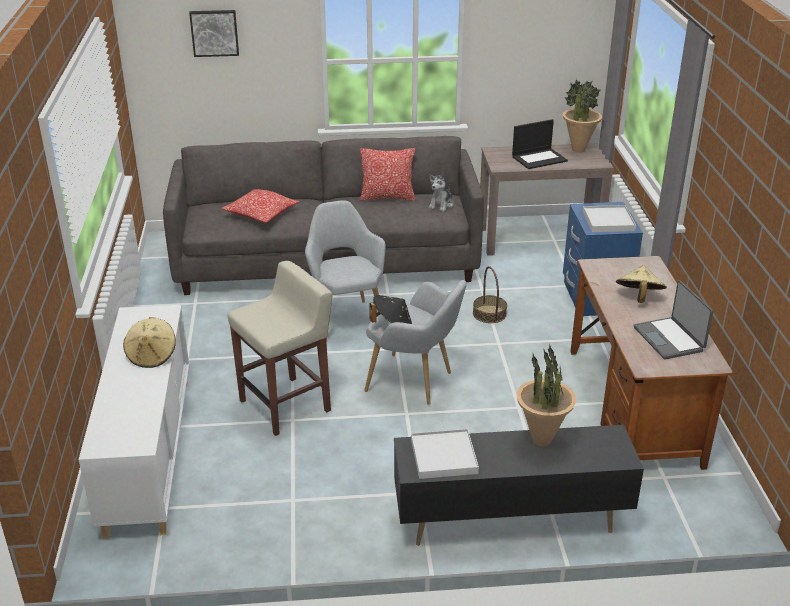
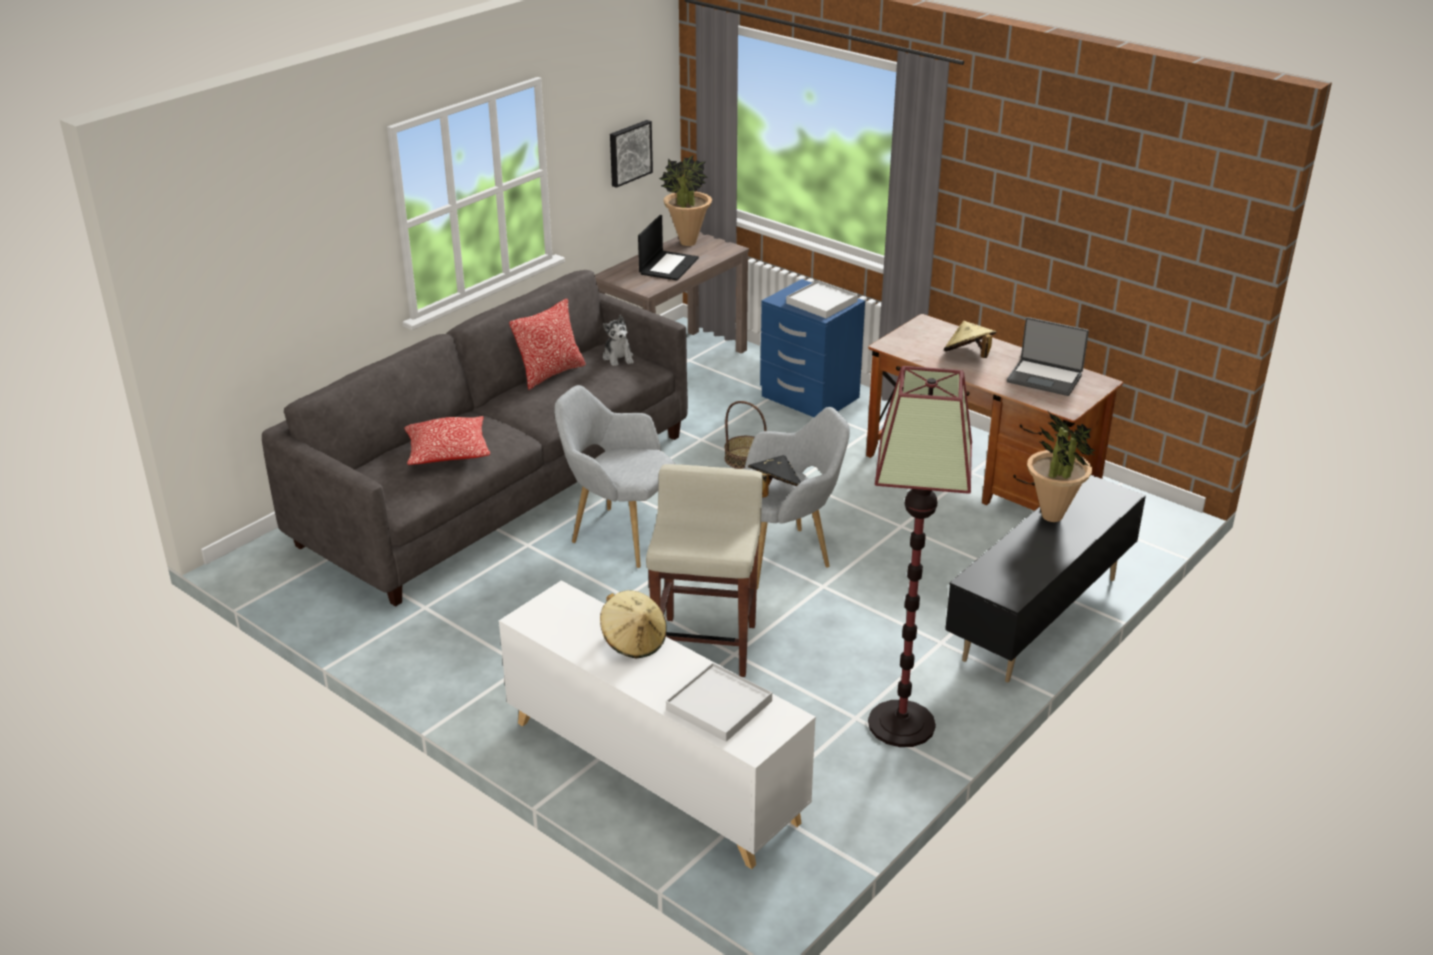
camera: 45 degrees left, 0 degrees up
(214, 32) = (270, 228): picture -> picture (629, 152)
(310, 523) = (902, 724): none -> floor lamp
(444, 456) = (1011, 572): white tray -> white tray (719, 705)

